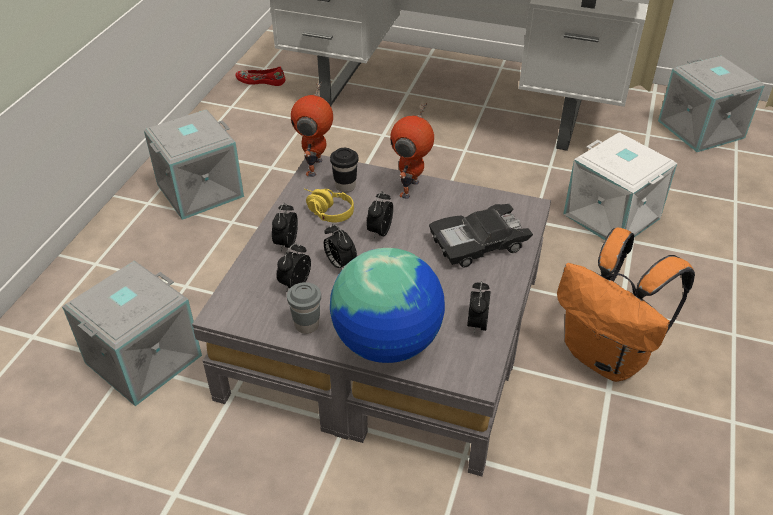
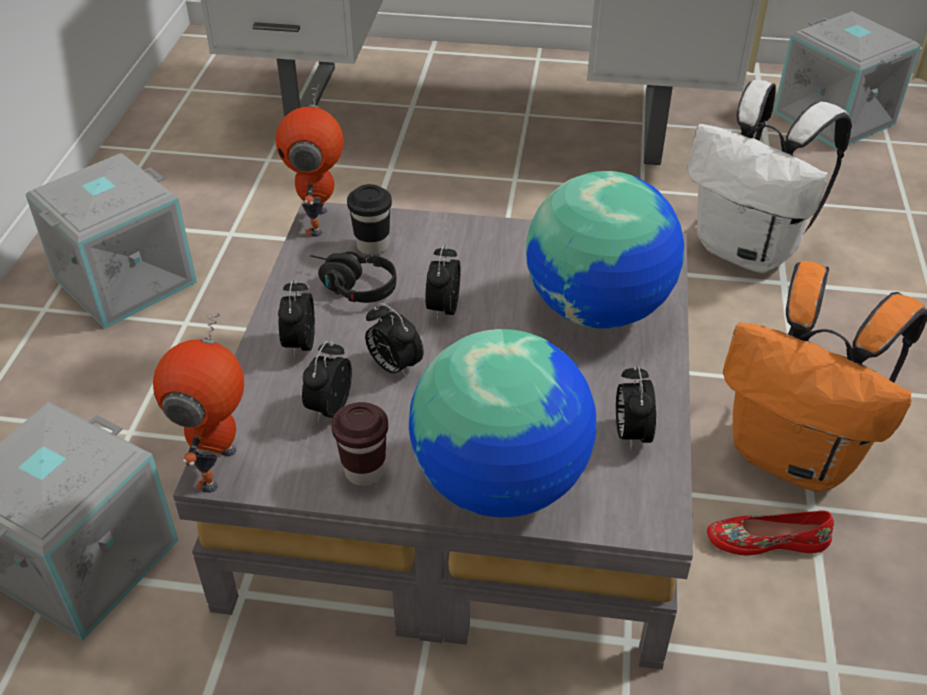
camera: 10 degrees left, 0 degrees up
(261, 81) = (188, 108): red shoe -> red shoe (766, 539)
(307, 325) = (364, 471): grey cup -> brown cup
(325, 211) = (349, 287): yellow headphones -> black headphones
(411, 189) = (474, 239): toy robot -> toy robot (220, 469)
(478, 243) = (598, 309): black toy car -> globe
(613, 216) = (748, 250): white storage box -> white backpack

